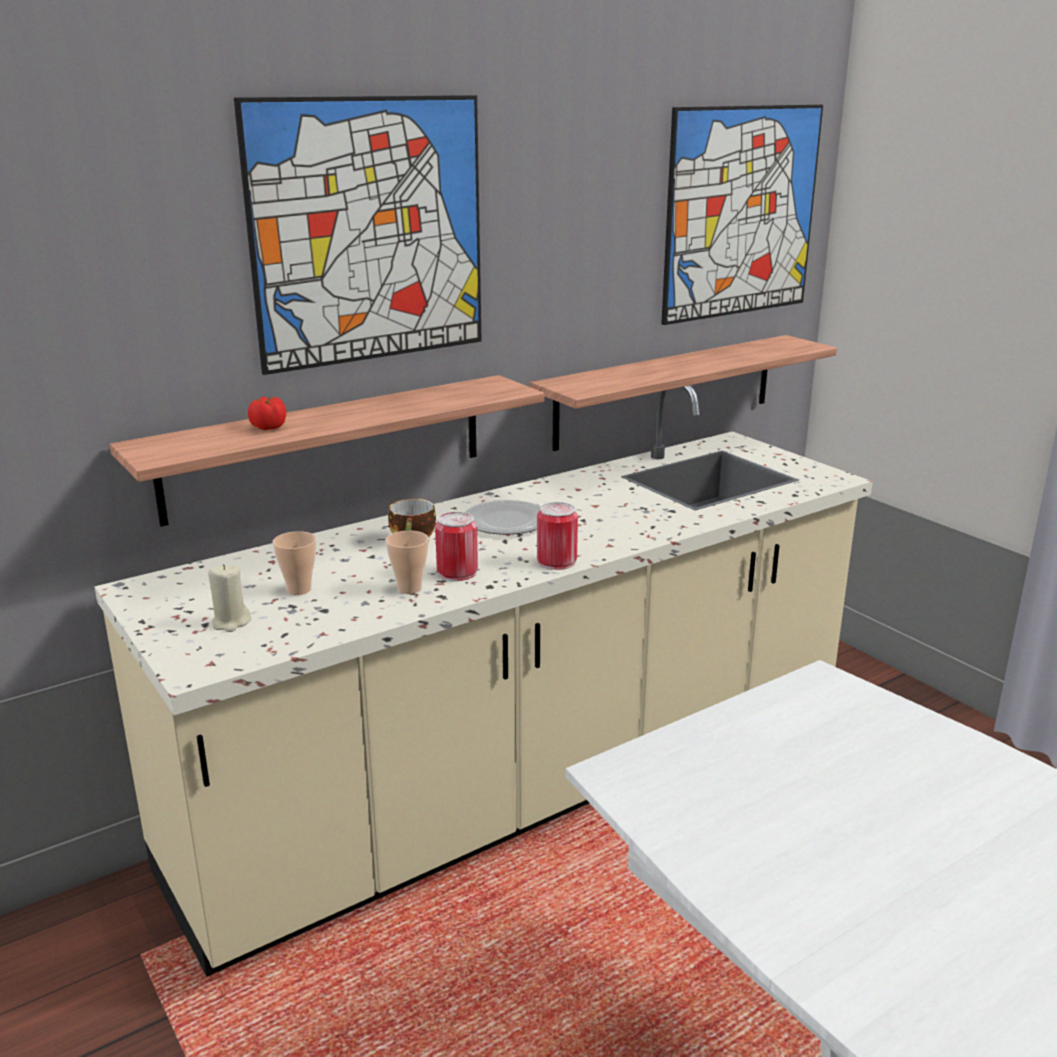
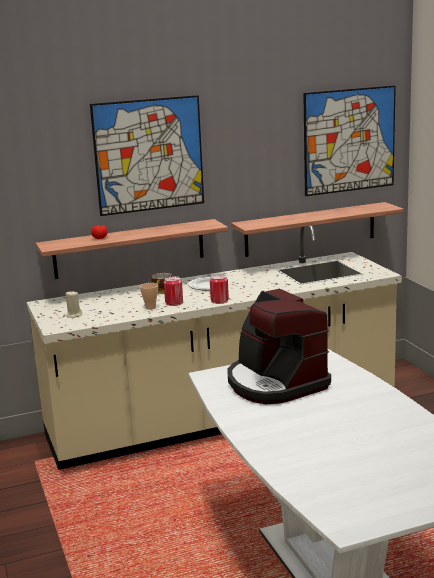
camera: 15 degrees right, 5 degrees down
(299, 589) = (105, 306): cup -> none
(796, 786) = (275, 383): none -> coffee machine

